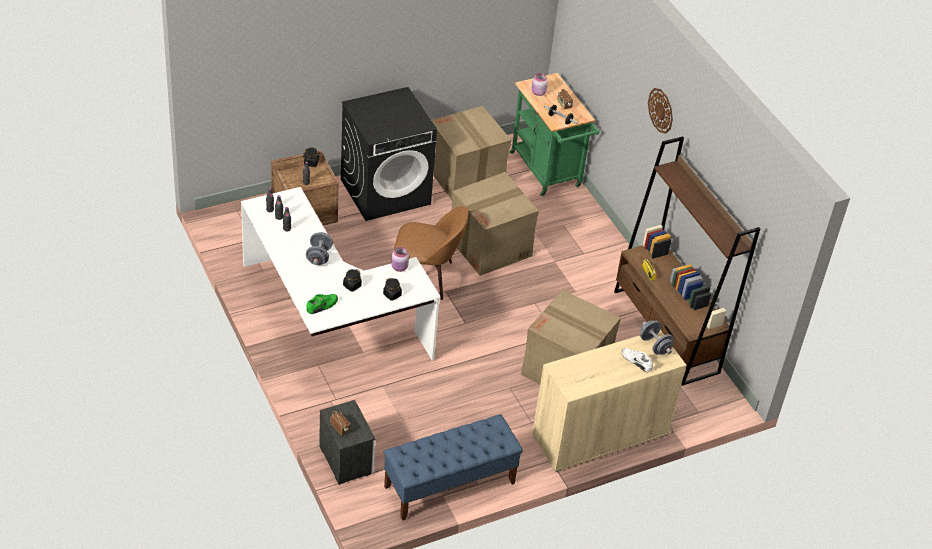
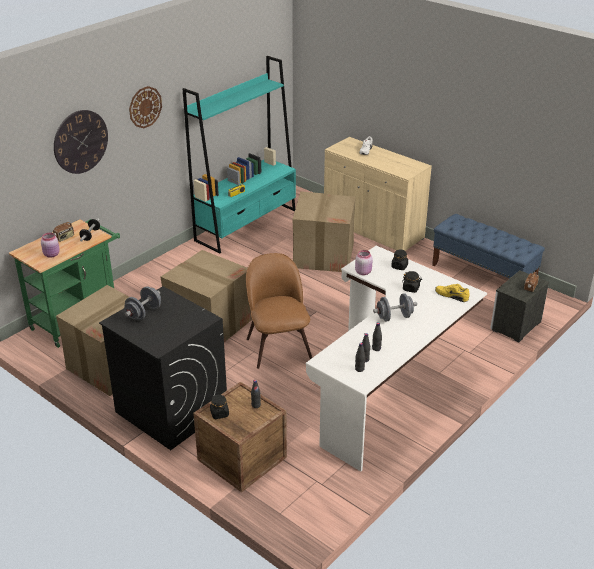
camera: 110 degrees left, 10 degrees down
(322, 306) = (452, 296): green shoe -> yellow shoe
(616, 67) = (80, 141): none -> wall clock
(655, 345) = (343, 148): grey dumbbell -> grey dumbbell (144, 313)
(666, 332) = (246, 225): brown bookcase -> turquoise bookcase

